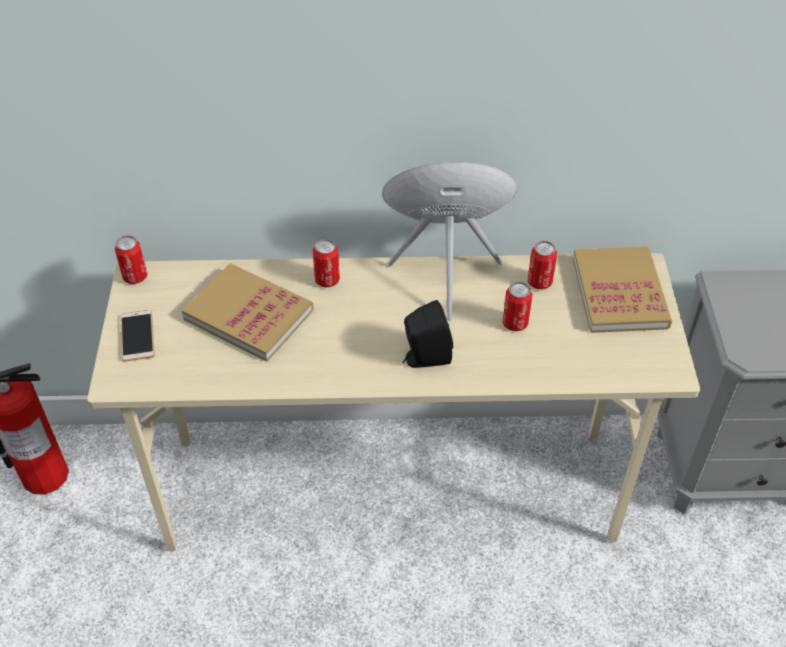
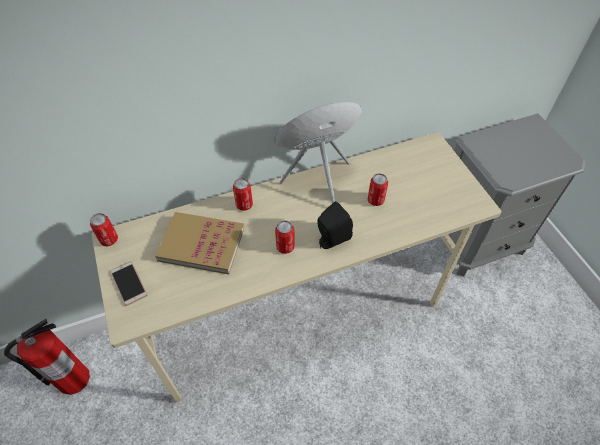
camera: 20 degrees left, 5 degrees up
(539, 282) = (377, 169): can -> can (285, 247)
(619, 293) = (426, 163): book -> none

